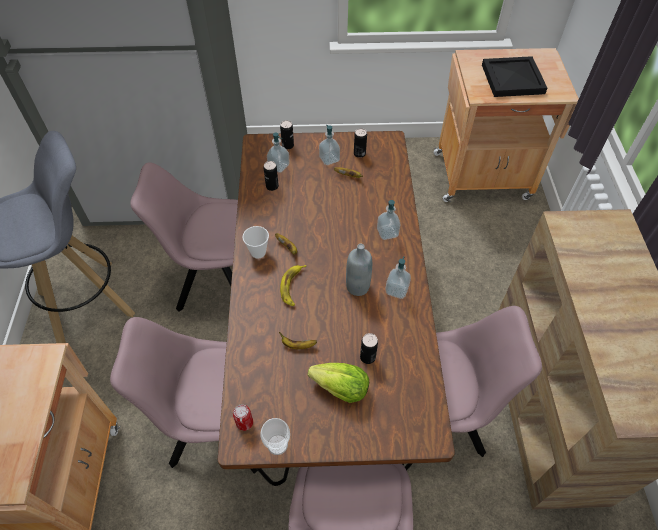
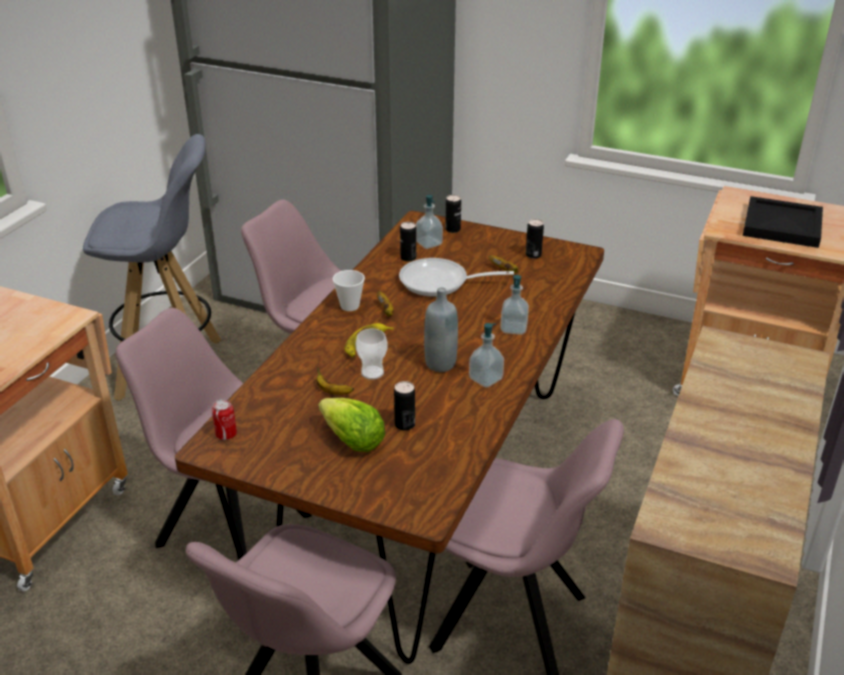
camera: 25 degrees right, 20 degrees down
(277, 444) = (246, 463): cup -> cup (372, 373)
(310, 204) = (440, 283): none -> frying pan
(329, 159) = (493, 251): soap dispenser -> none

